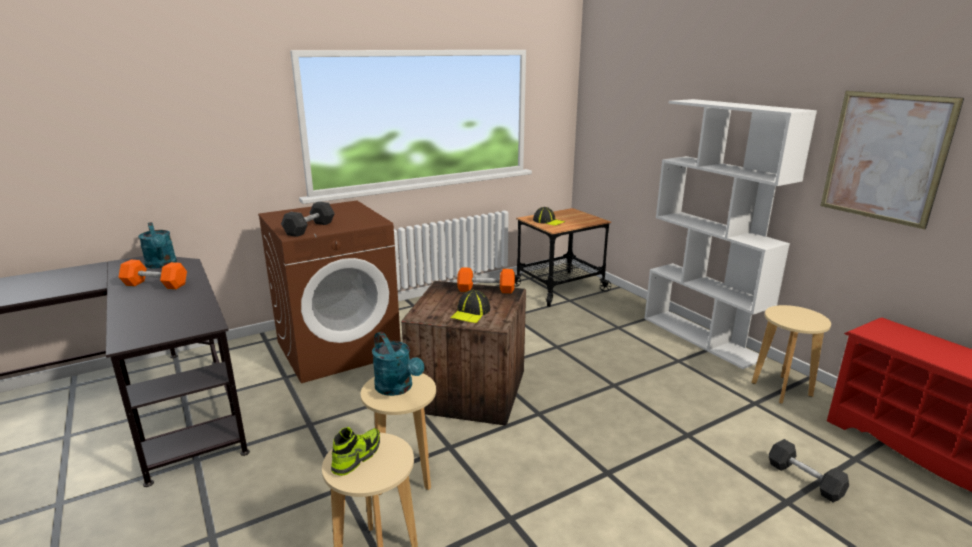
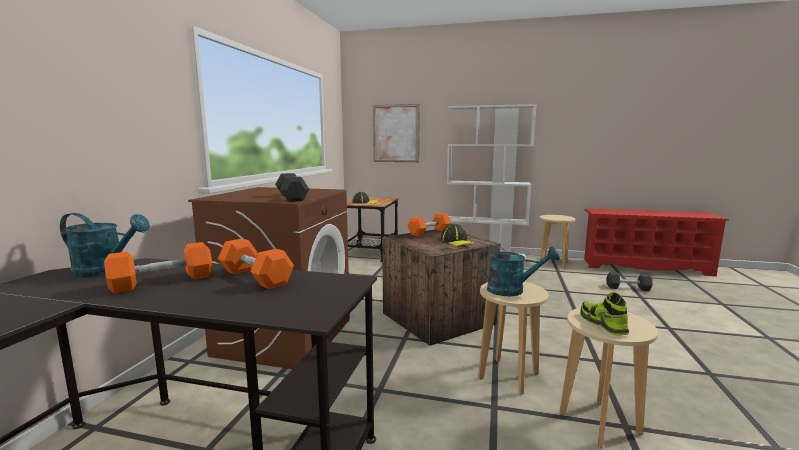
camera: 45 degrees left, 10 degrees down
(187, 299) = (255, 277): none -> orange dumbbell
(884, 157) = (572, 126): picture -> picture (396, 133)

